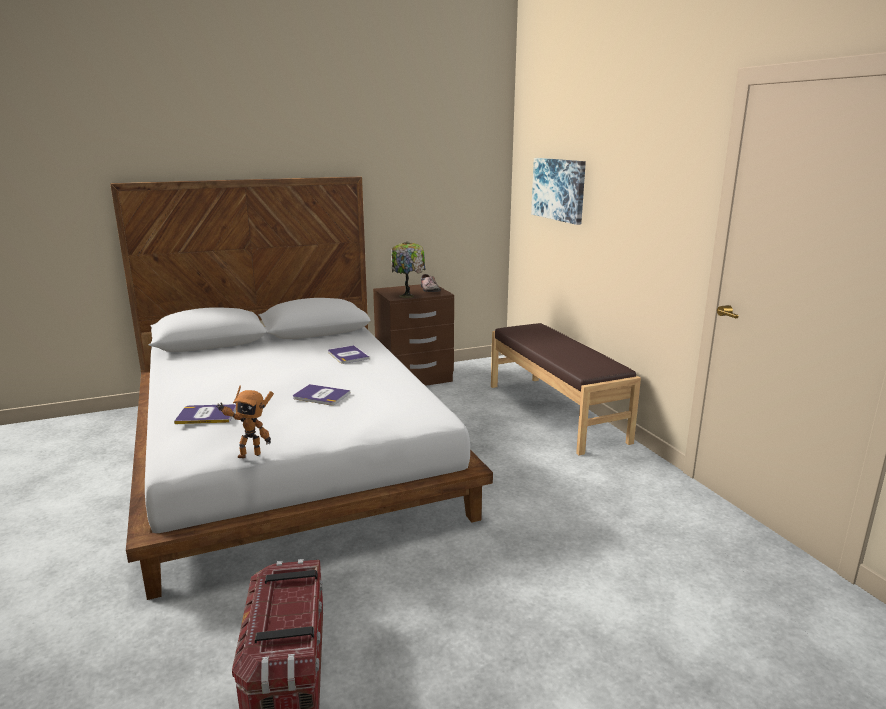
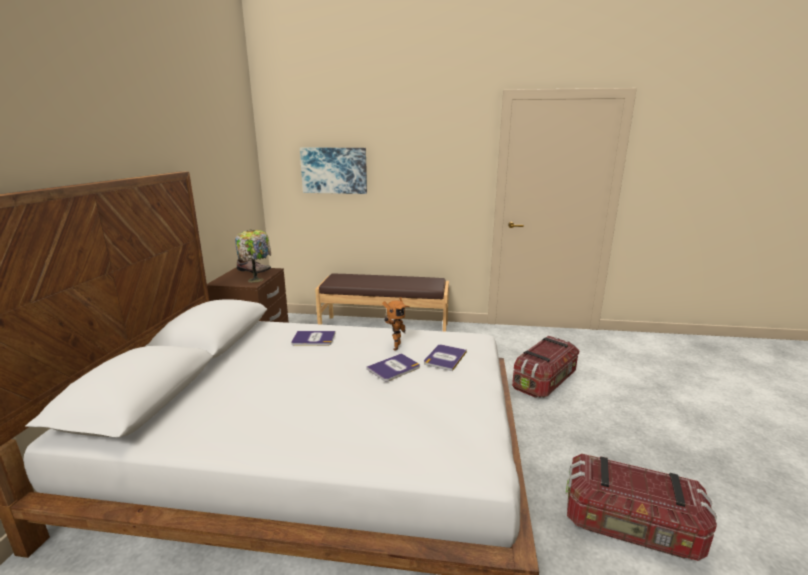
camera: 60 degrees left, 0 degrees up
(207, 415) = (392, 430): book -> book (445, 358)
(249, 454) = (495, 422): toy robot -> toy robot (394, 346)
(564, 552) = (545, 381): none -> storage box

